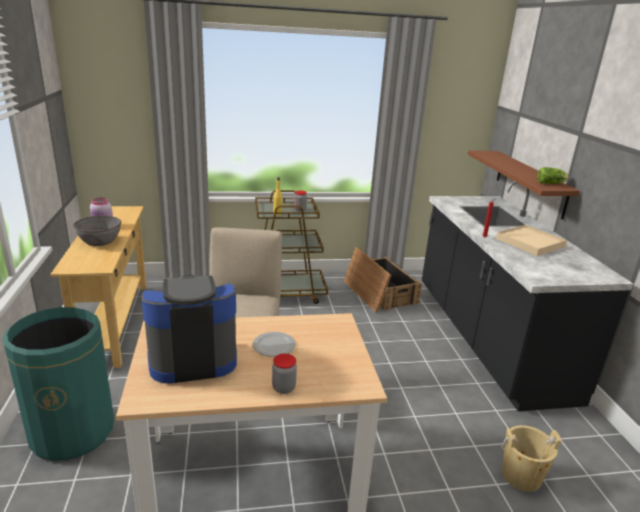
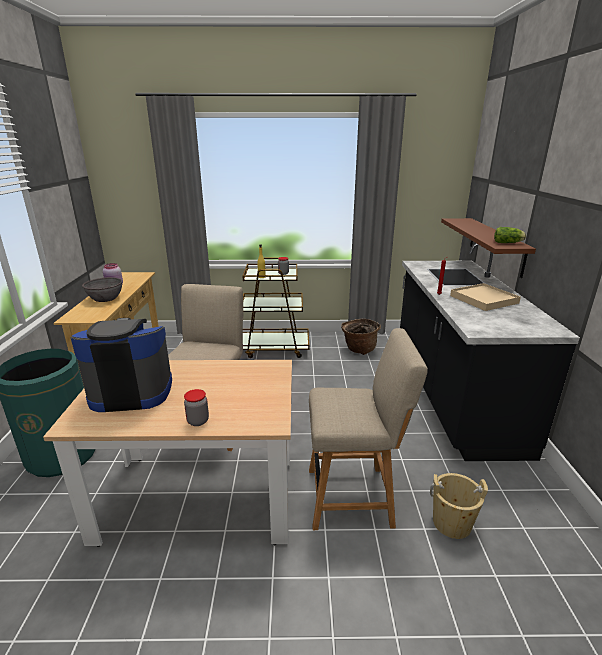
camera: 10 degrees right, 0 degrees up
(274, 345) = (207, 384): plate -> none
(379, 292) = (359, 349): crate -> basket
(419, 456) = (354, 496): none -> beige chair

